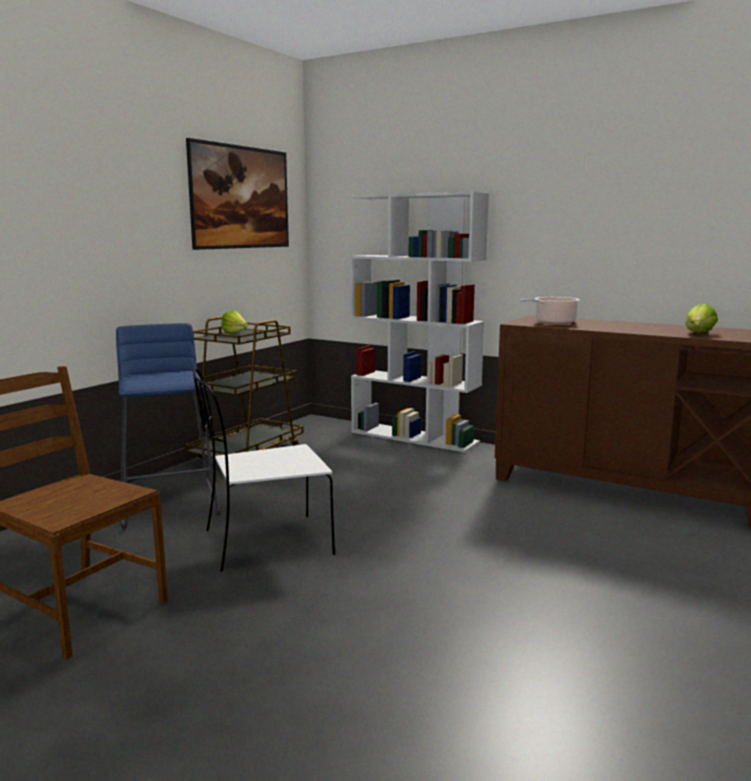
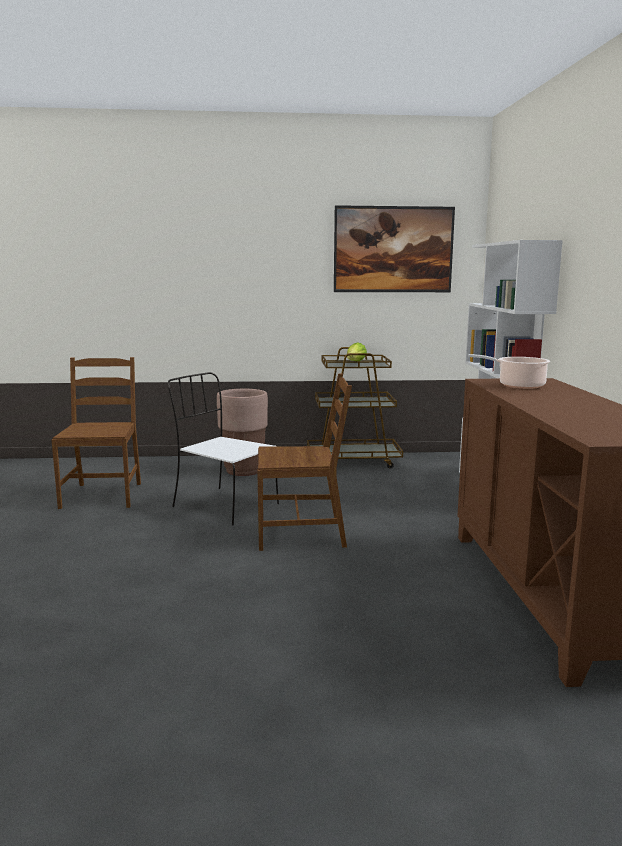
camera: 55 degrees right, 0 degrees up
(170, 504) = (243, 471): blue stool -> brown planter
(405, 529) = (301, 533): none -> brown chair
(698, 334) = (576, 419): lettuce -> none

